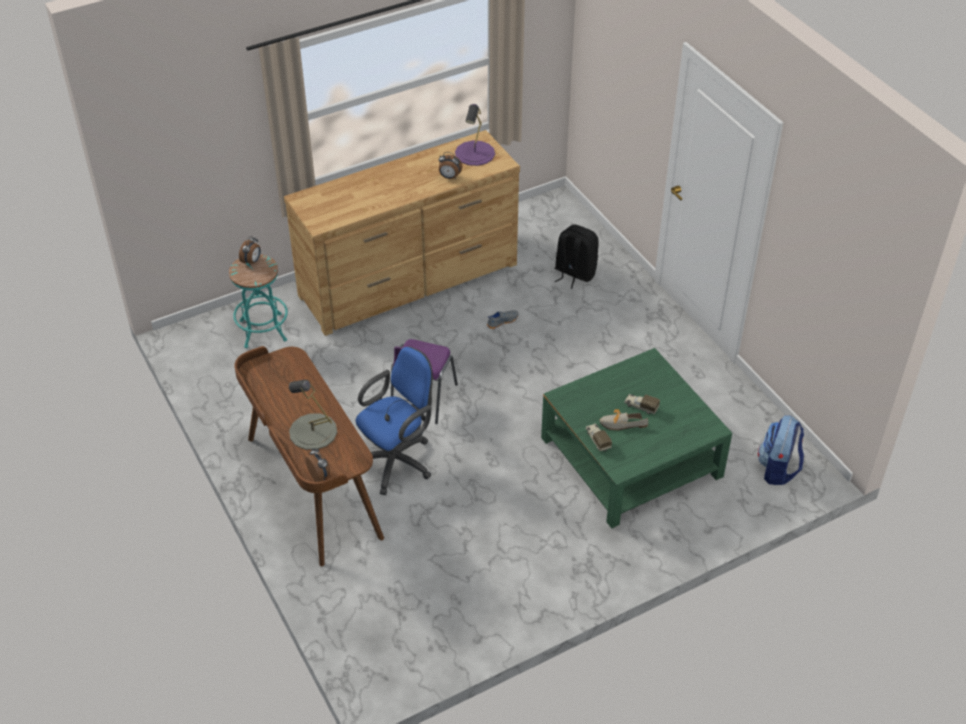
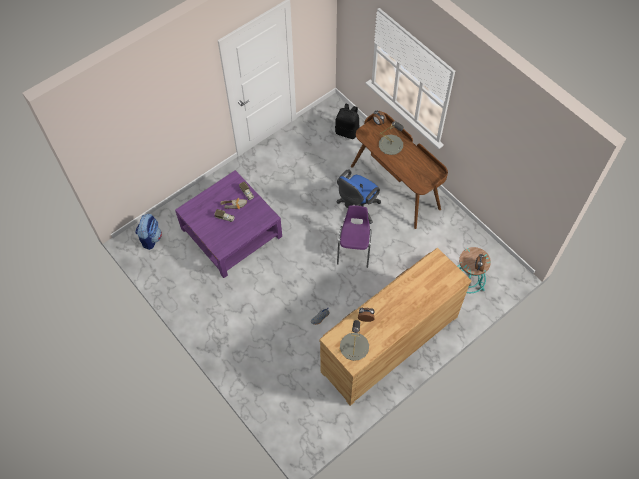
camera: 170 degrees right, 15 degrees up
(475, 153) = (354, 346): purple table lamp -> grey table lamp
(574, 273) = (279, 370): black backpack -> black backpack (347, 131)
(631, 457) = (231, 232): green coffee table -> purple coffee table

